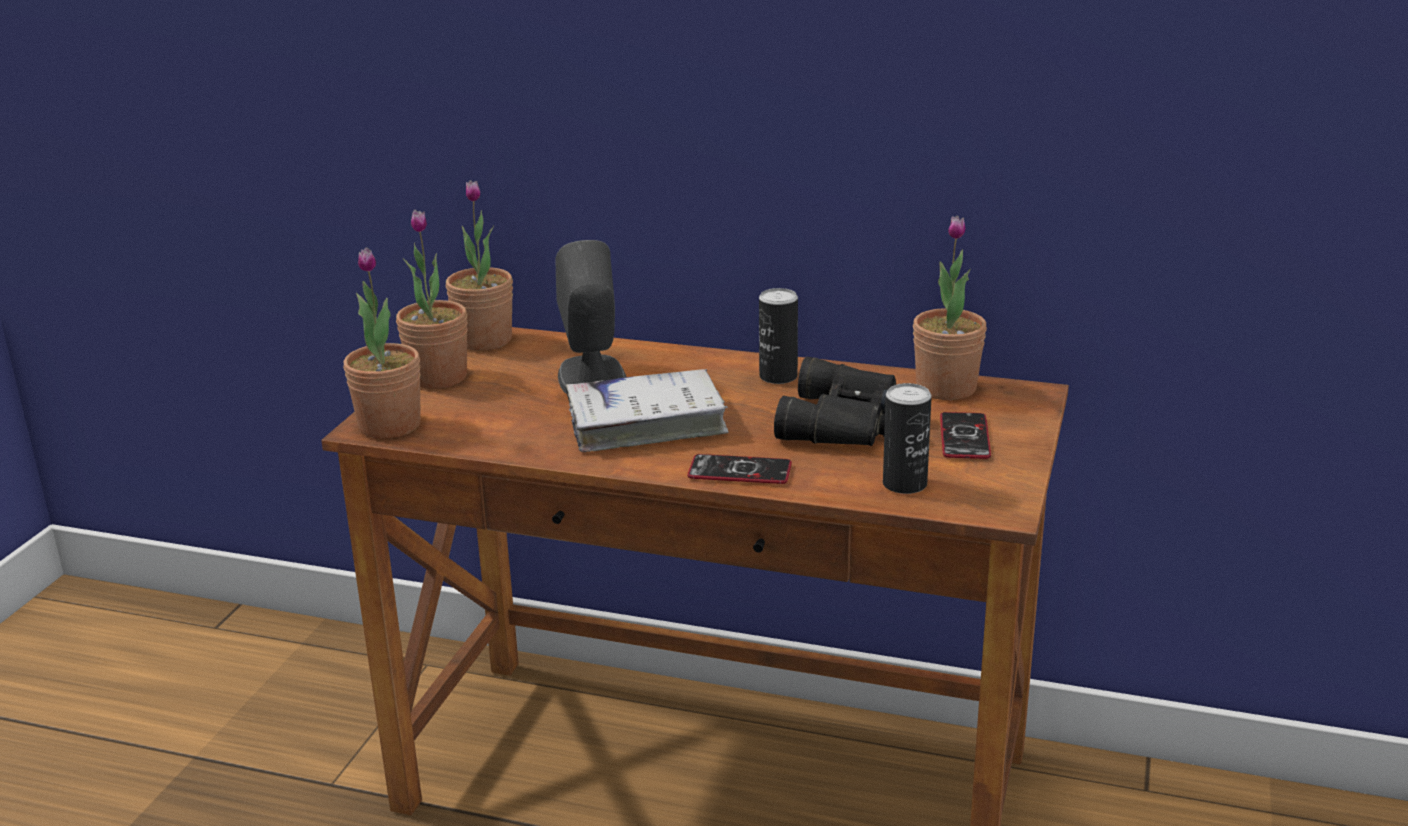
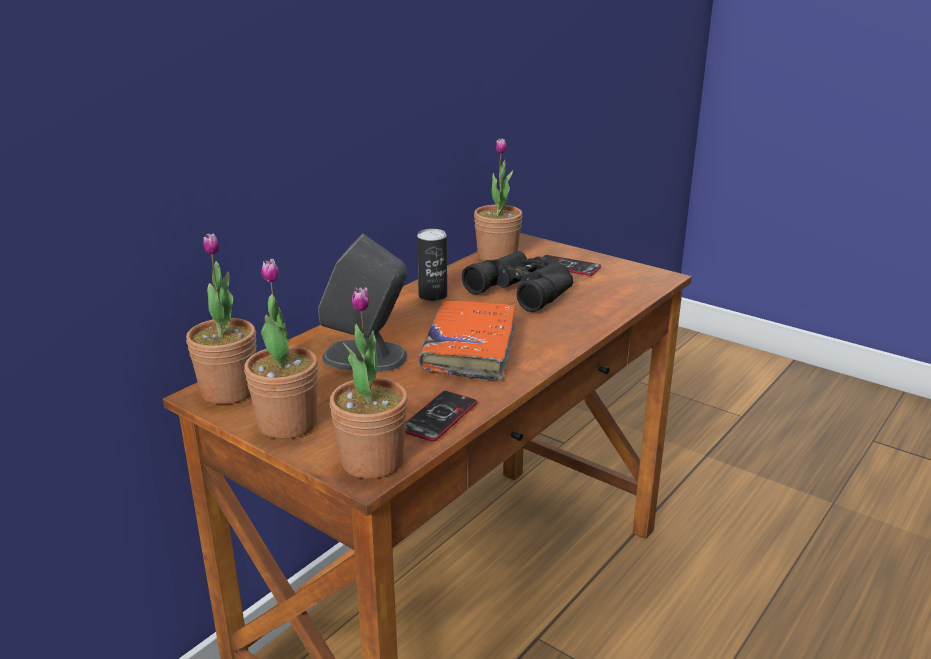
camera: 70 degrees left, 0 degrees up
(646, 424) = (470, 350): white book -> orange book
(739, 471) = (570, 332): phone -> phone (439, 417)
(904, 484) = (617, 292): can -> none

